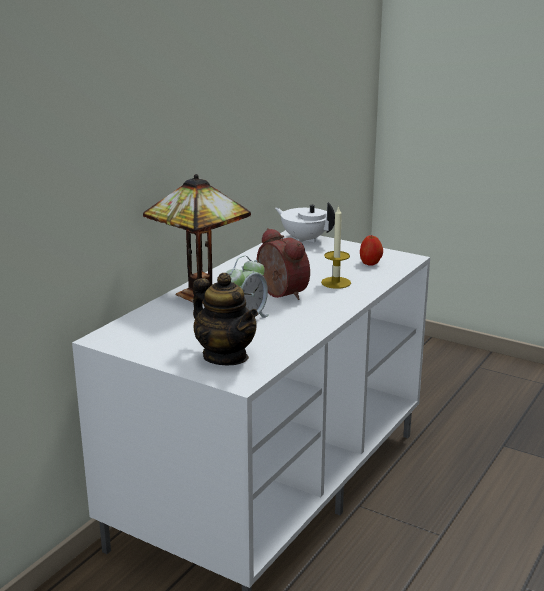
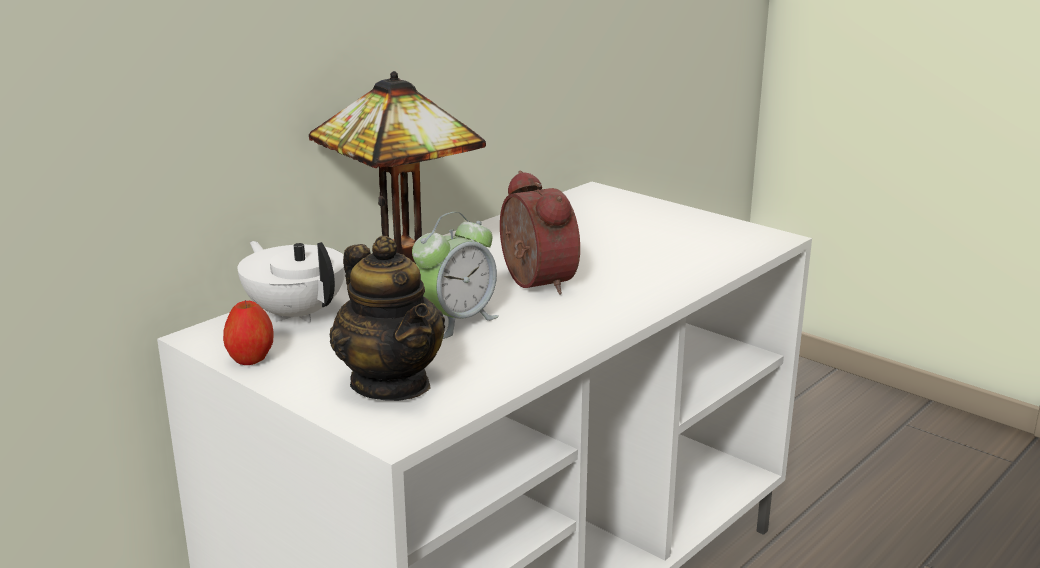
camera: 10 degrees right, 0 degrees up
(305, 239) = (612, 198): white teapot -> white teapot (296, 313)
(336, 282) = (635, 270): candle -> none
(370, 263) = (705, 242): apple -> apple (251, 359)

